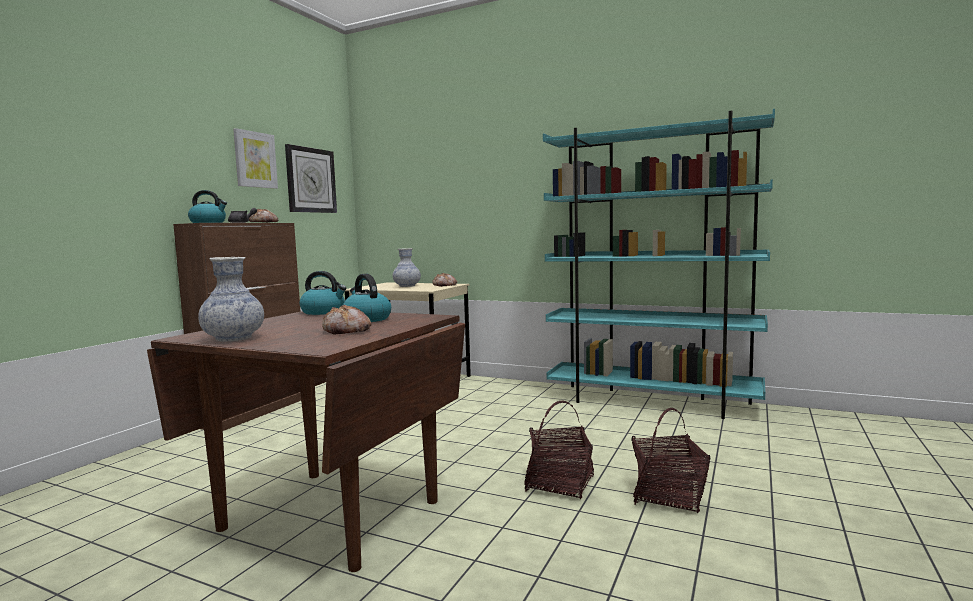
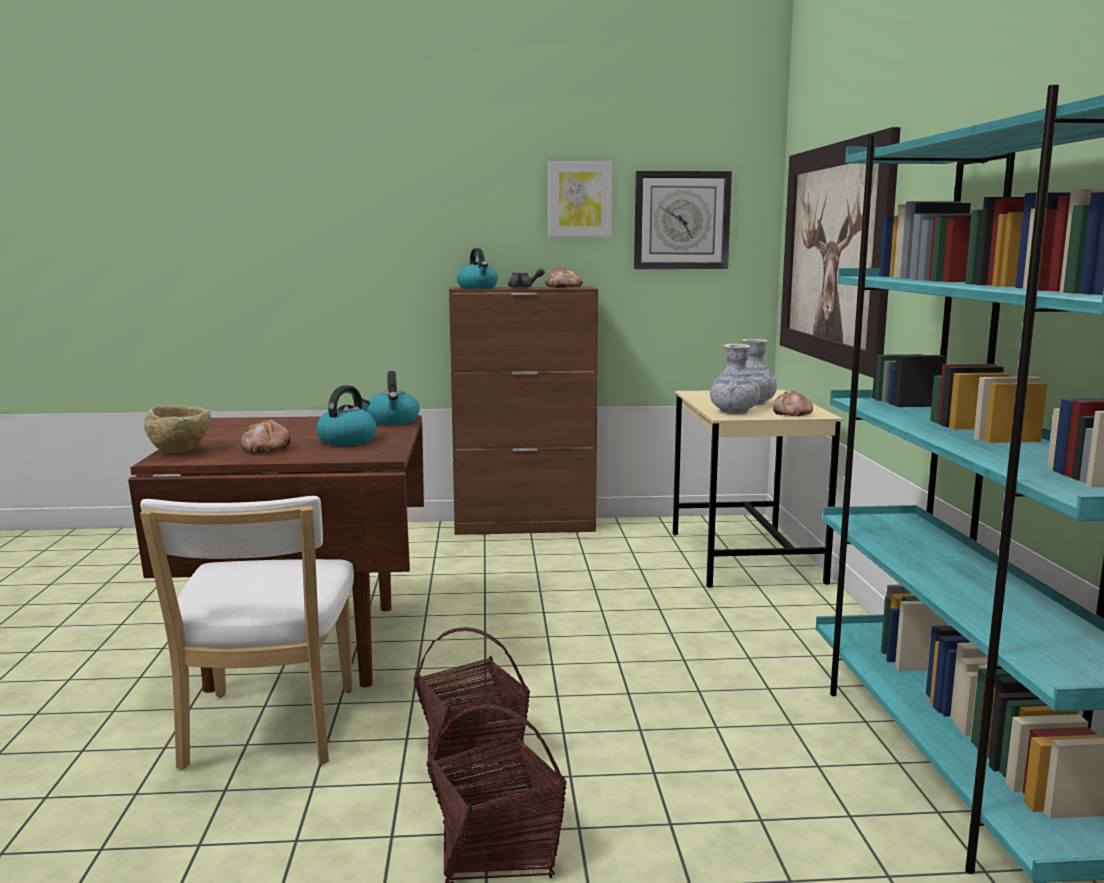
camera: 60 degrees right, 5 degrees up
(234, 338) = (217, 431): vase -> vase (734, 411)
(298, 345) = (181, 451): none -> beige bowl
(433, 198) = (833, 254): none -> picture
(465, 549) = (267, 733): none -> white chair

